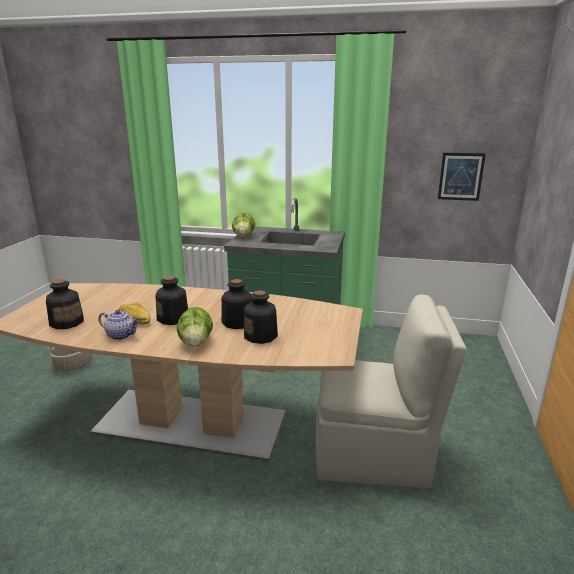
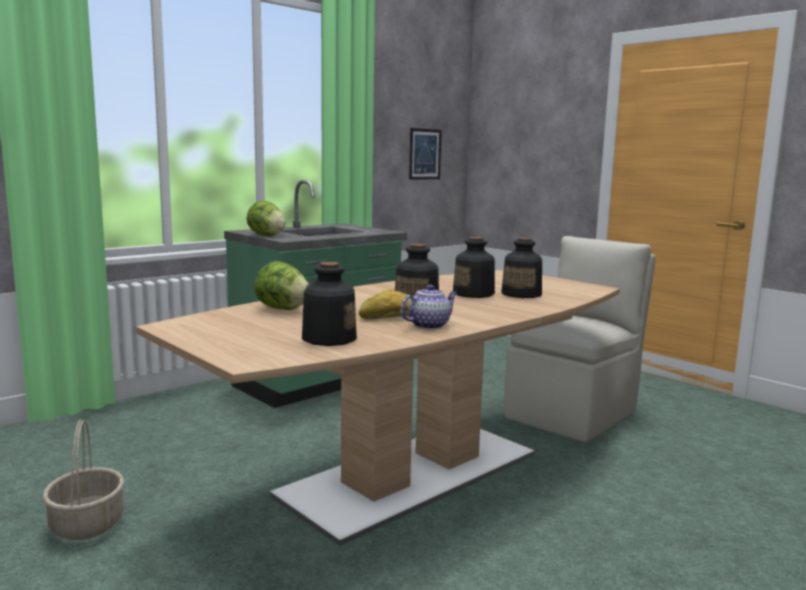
camera: 55 degrees left, 10 degrees down
(196, 343) = (502, 309): lettuce -> lettuce (283, 309)

